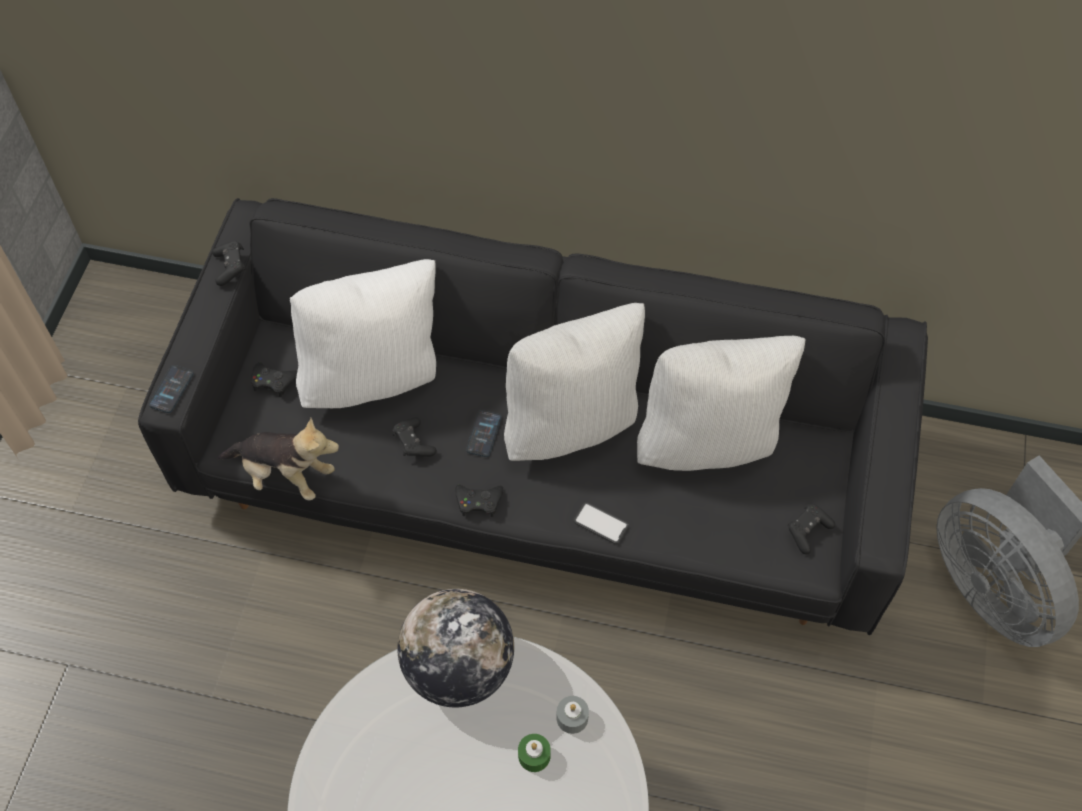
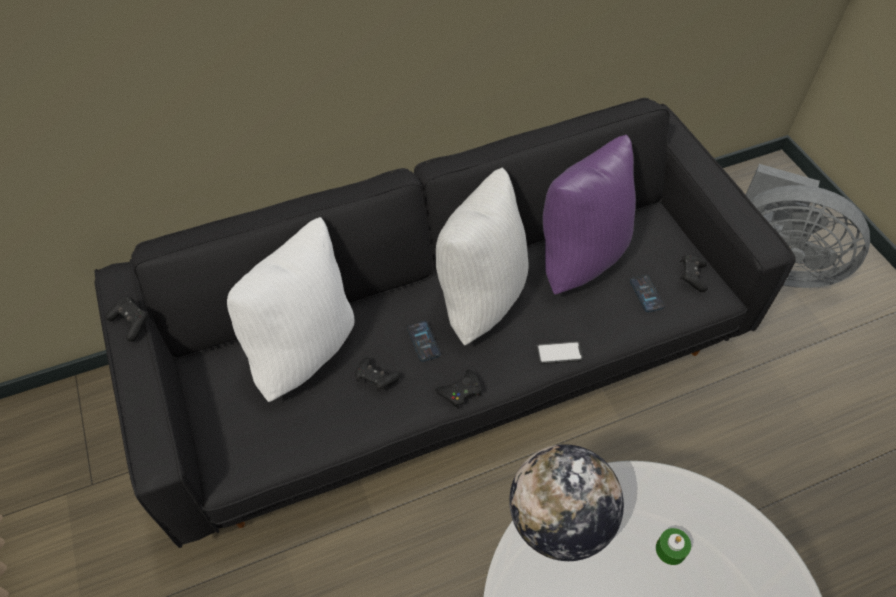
camera: 35 degrees left, 5 degrees down
(171, 389) = (150, 448): phone -> phone (646, 294)
(273, 381) = (222, 399): black game controller -> none
(284, 474) = (289, 466): plush toy -> none
(572, 718) = (671, 501): grey candle -> none
(709, 440) = (579, 257): white pillow -> purple pillow

